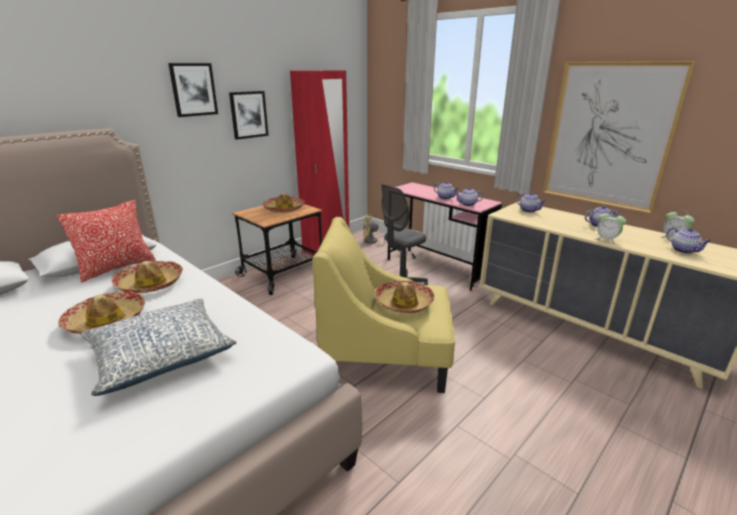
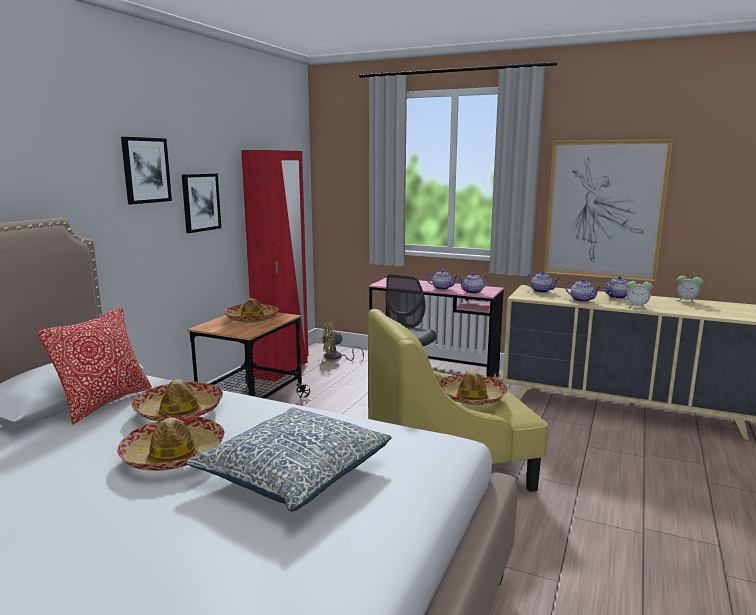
camera: 20 degrees left, 10 degrees down
(684, 250) = (705, 308): teapot -> teapot (582, 300)

